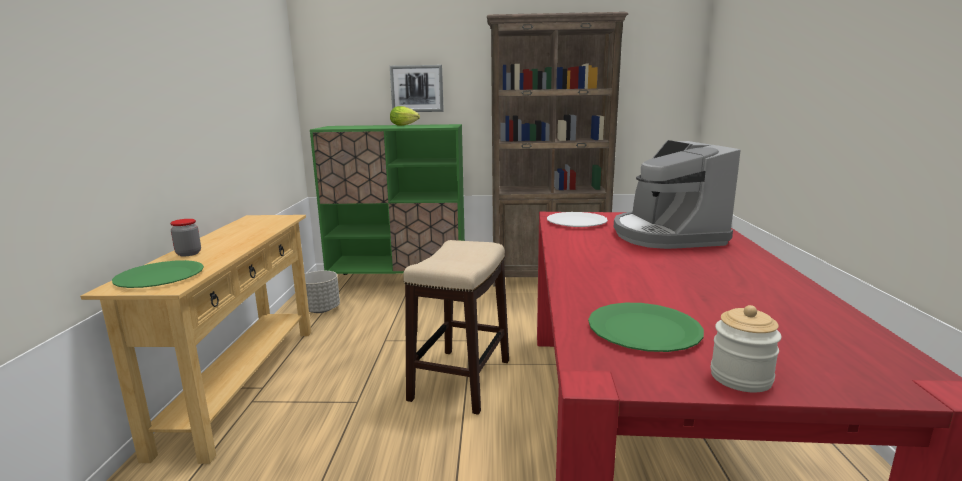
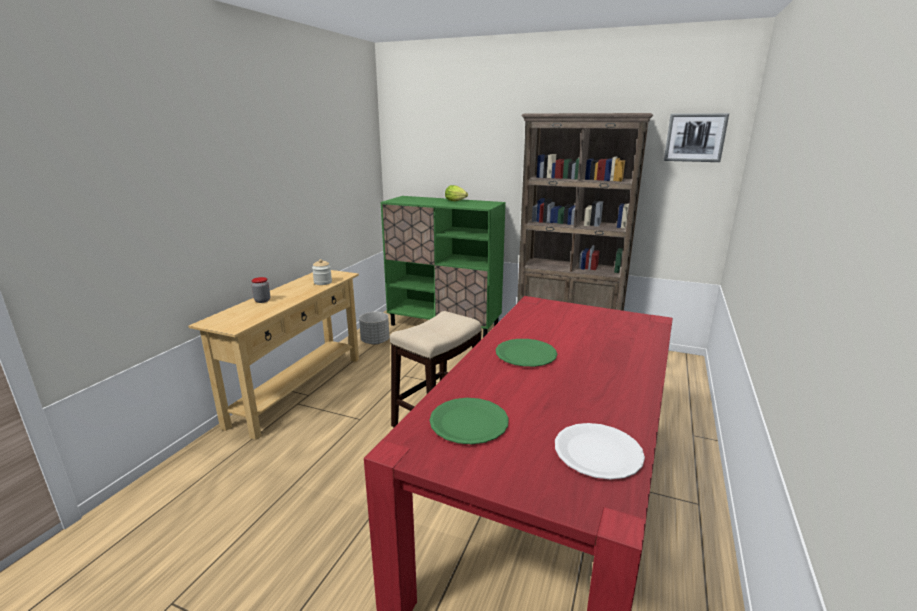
camera: 20 degrees right, 5 degrees up
(160, 276) = (234, 318): green plate -> green plate (525, 354)
(417, 88) = (471, 169): picture -> picture (695, 137)
(577, 221) = (541, 312): white plate -> white plate (598, 452)
(665, 235) = (597, 338): coffee machine -> none
(740, 378) = (485, 473): jar -> jar (323, 282)

